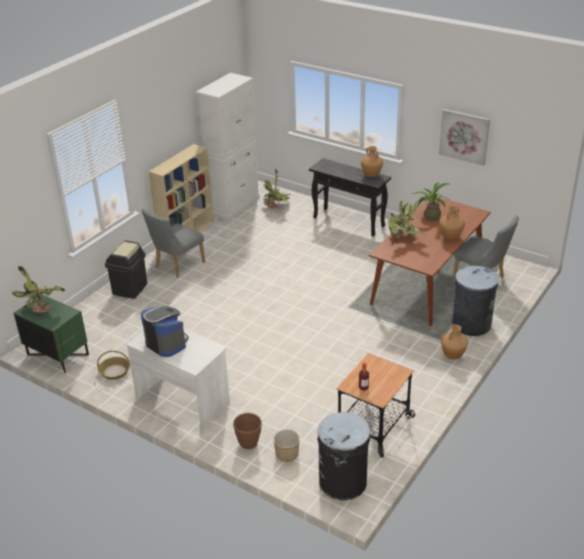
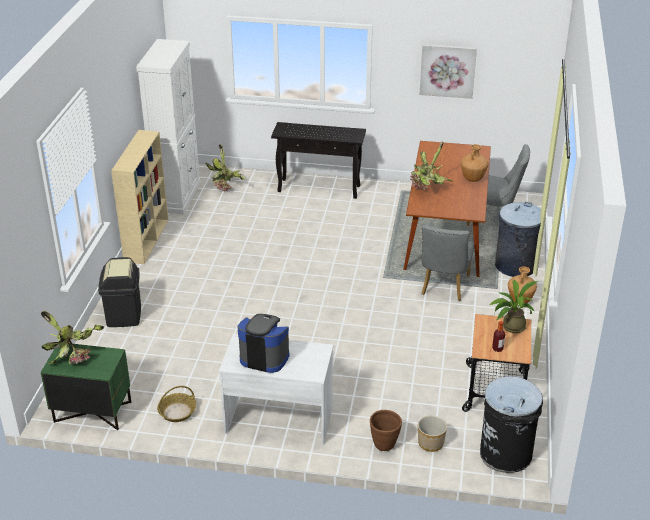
camera: 25 degrees left, 0 degrees up
(177, 266) = (161, 278): grey chair -> grey chair (443, 287)
(371, 175) = (344, 131): brown vase -> none
(430, 216) = (436, 162): potted plant -> potted plant (510, 327)

